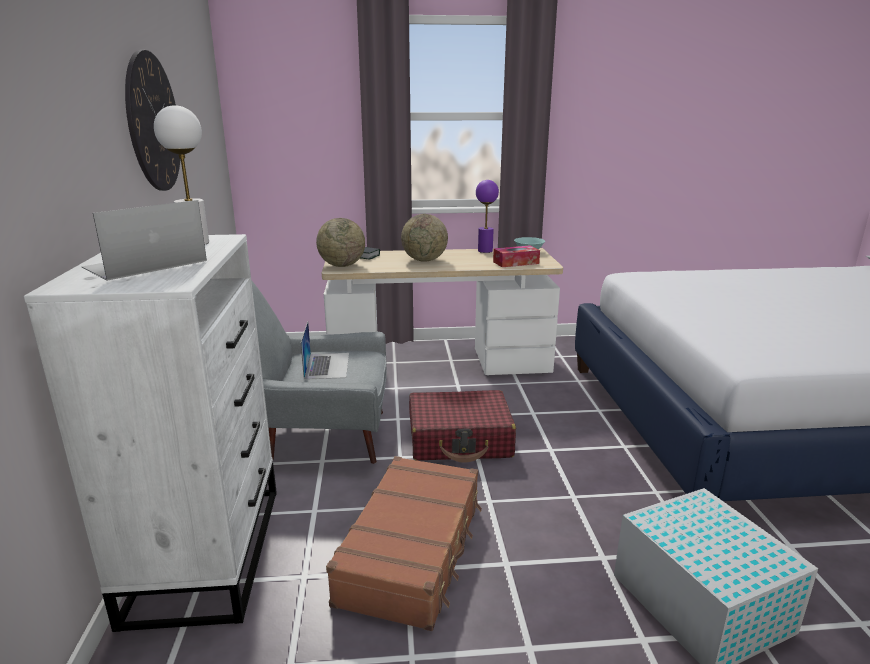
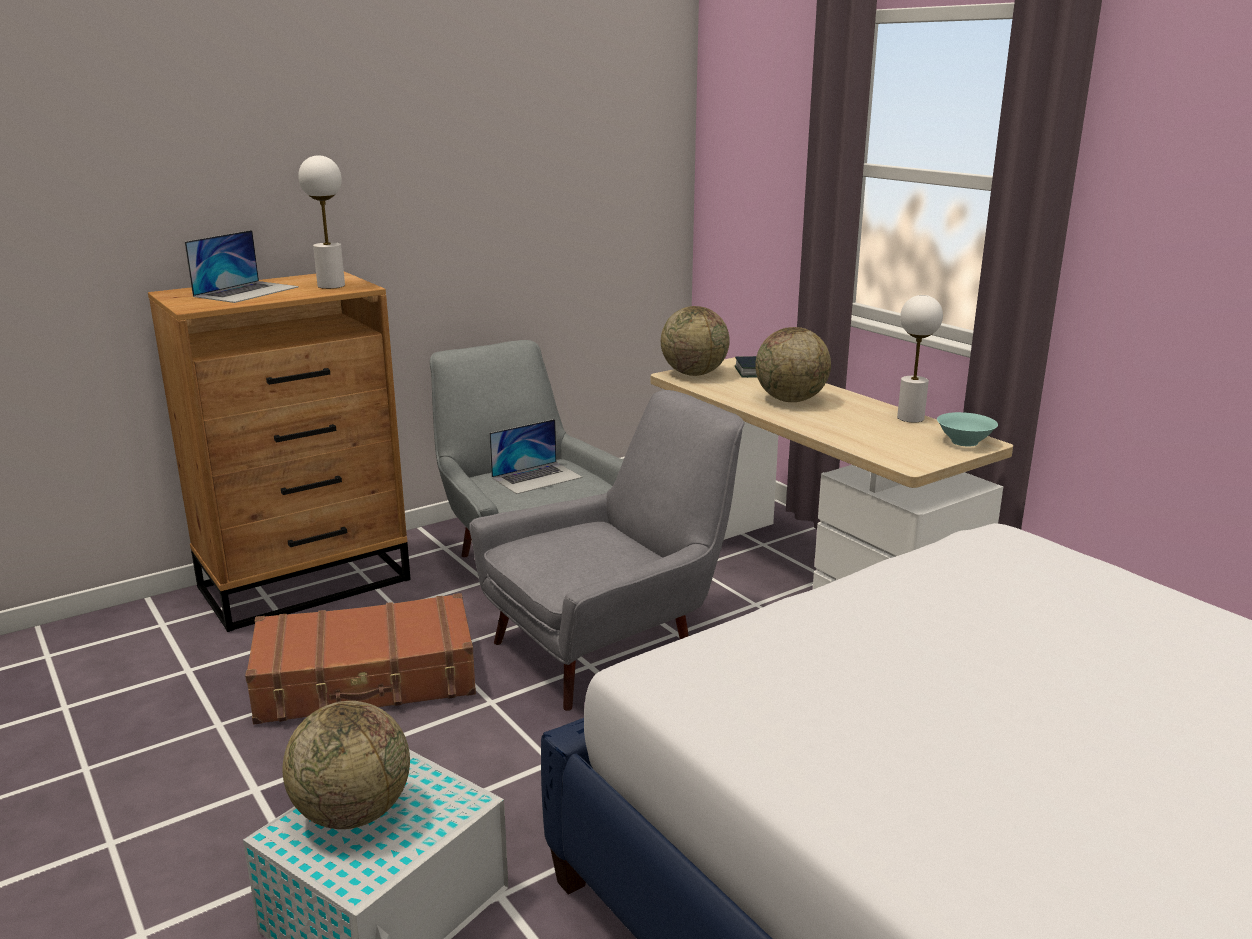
camera: 60 degrees right, 0 degrees up
(145, 264) = (247, 291): laptop -> laptop turned 105 degrees clockwise
(153, 122) = (452, 162): wall clock -> none
(207, 550) = (307, 583): white dresser -> brown dresser
(460, 439) = (611, 646): red suitcase -> grey armchair
(485, 251) = (910, 418): purple table lamp -> white table lamp
(516, 263) = (879, 445): tissue box -> none
(706, 548) = (352, 813): none -> globe

